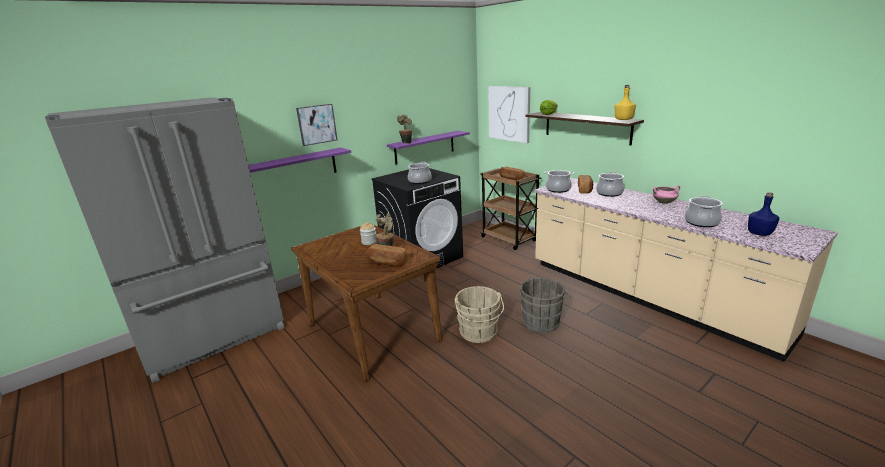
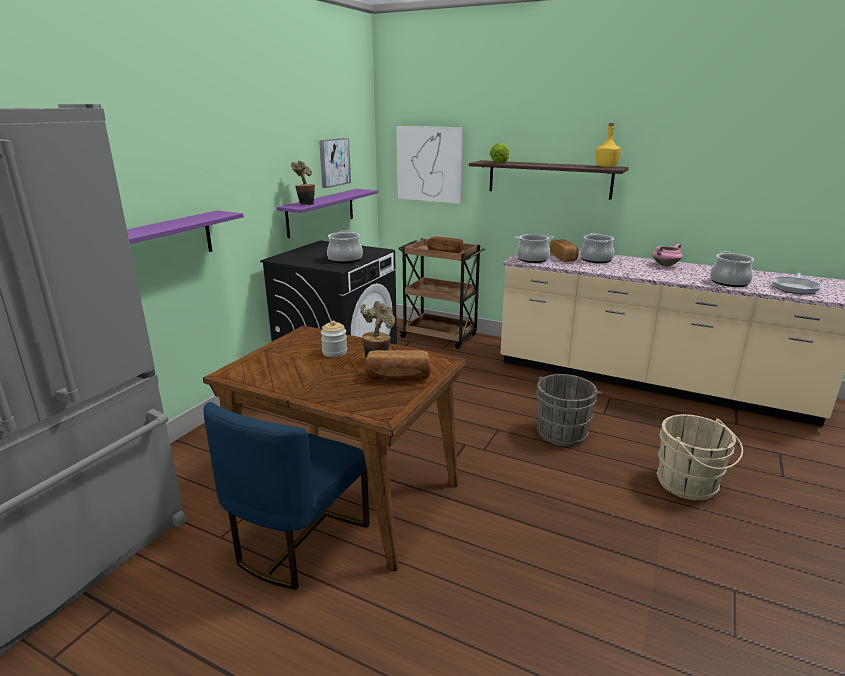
camera: 25 degrees left, 0 degrees up
(316, 124) = (182, 170): picture -> picture (333, 162)
(329, 352) = (298, 542): none -> blue chair
(479, 333) = (498, 463): beige bucket -> beige bucket (690, 485)
(760, 233) = (795, 288): blue bottle -> frying pan

